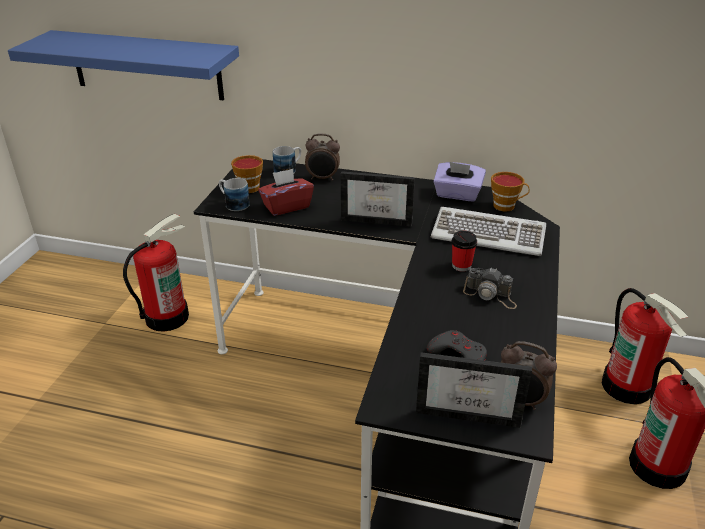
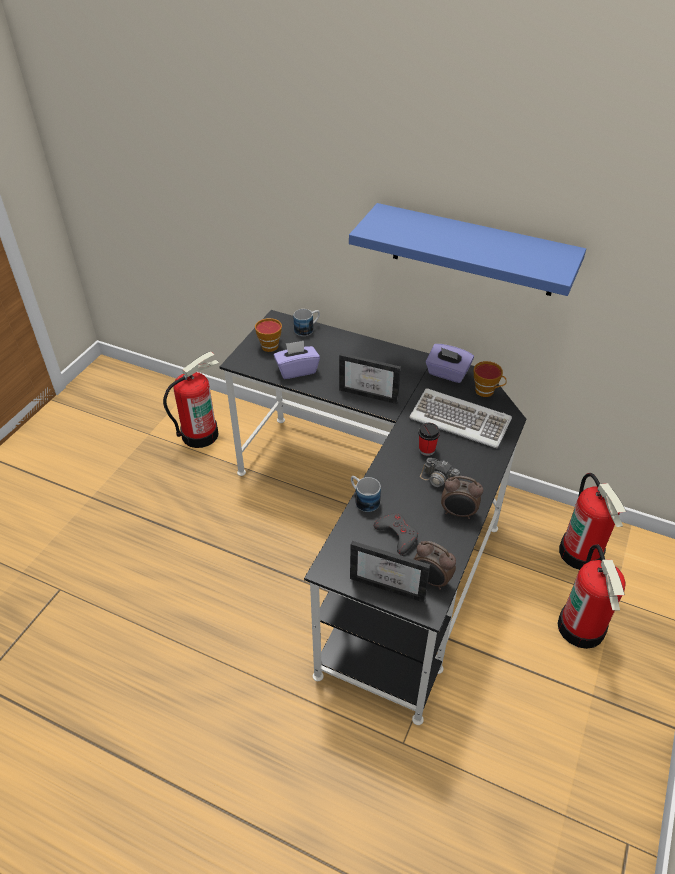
camera: 10 degrees right, 10 degrees up
(146, 65) = (193, 223): blue shelf -> blue shelf (473, 250)
(233, 203) = (253, 362): mug -> mug (363, 499)
(286, 206) = (297, 370): red tissue box -> purple tissue box
(323, 178) = (334, 342): alarm clock -> alarm clock (458, 513)

